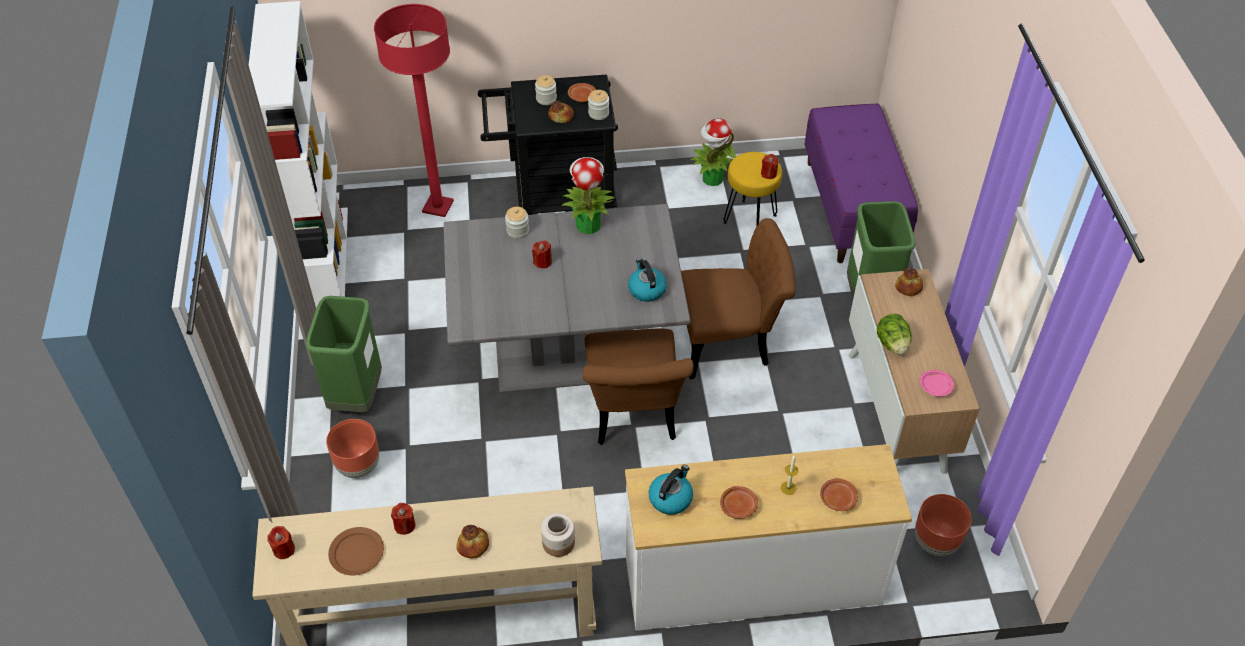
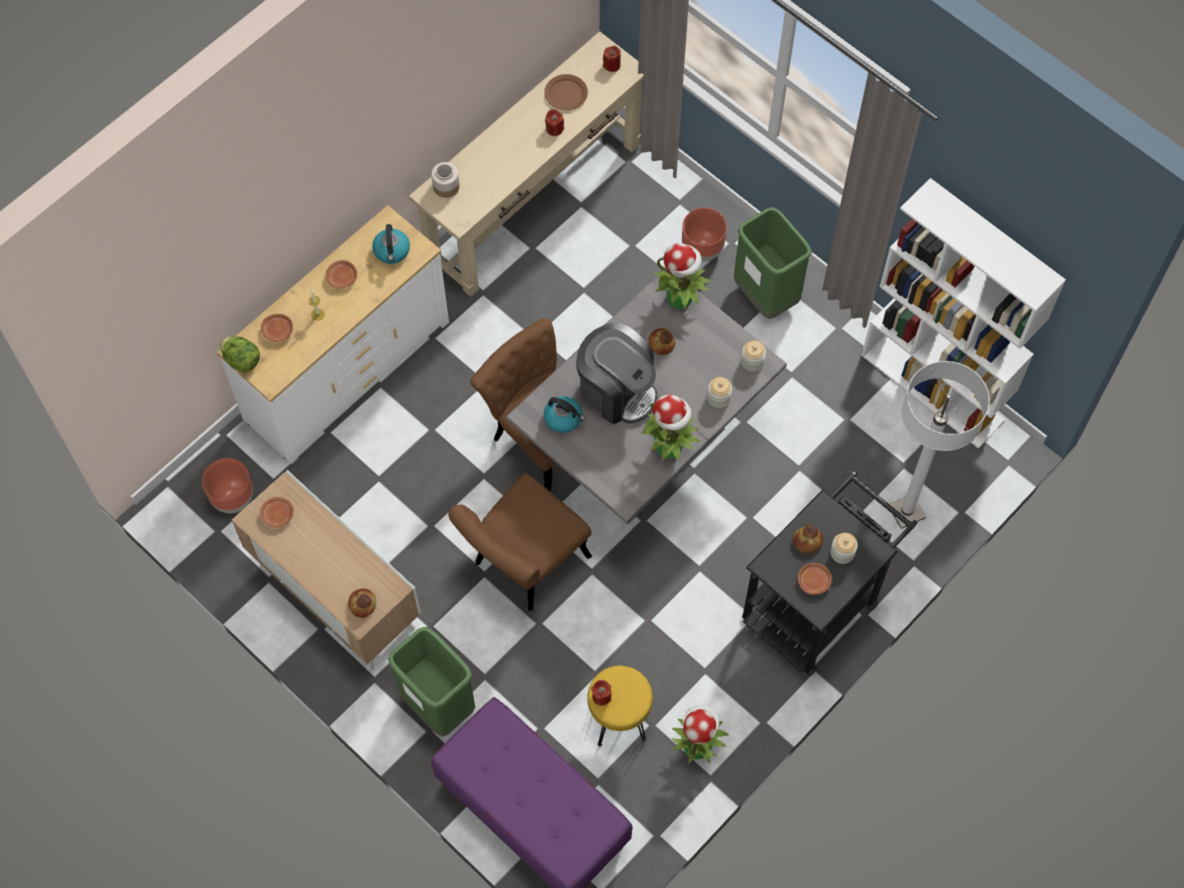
camera: 140 degrees right, 15 degrees up
(438, 207) = (906, 511): red floor lamp -> white floor lamp
(465, 311) = (680, 297): none -> potted plant
(473, 545) = (498, 147): bread -> bread (661, 343)
(542, 262) = (669, 383): red candle -> none
(586, 282) = (617, 390): none -> coffee machine
(598, 113) = (778, 571): jar -> jar (752, 361)
(892, 344) = (338, 532): lettuce -> lettuce (242, 360)
(936, 387) = (277, 515): pink plate -> brown plate

